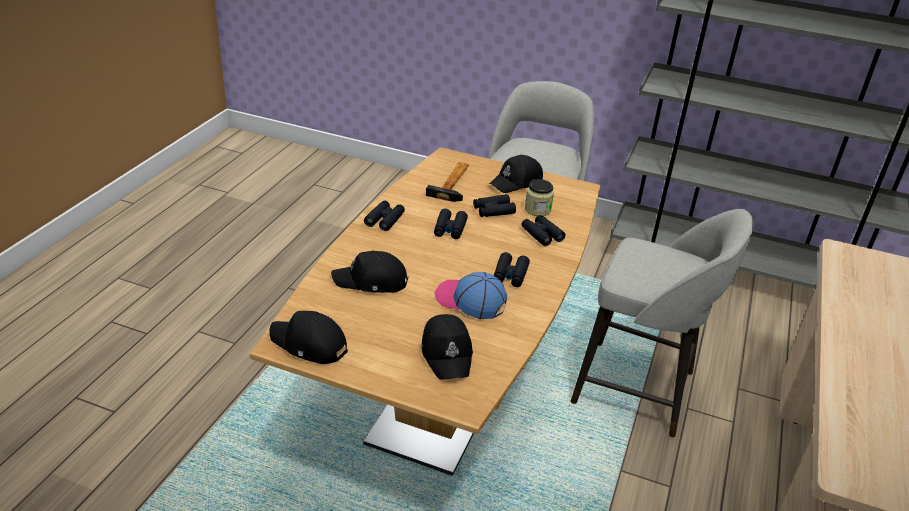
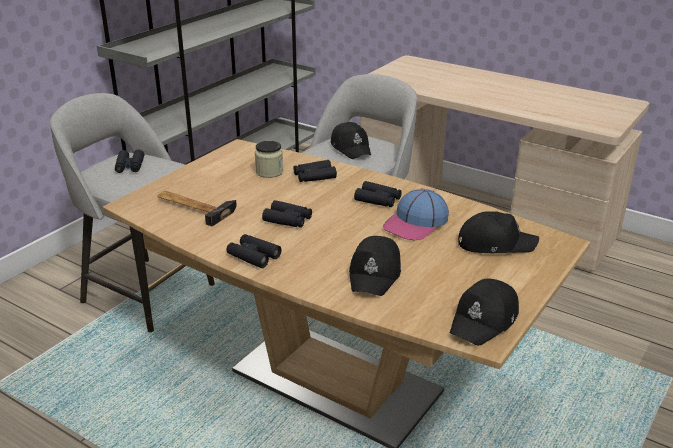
camera: 75 degrees left, 5 degrees down
(493, 210) = (261, 193): black binoculars -> black binoculars (130, 166)
(517, 182) = (211, 174): black cap -> black cap (351, 148)

